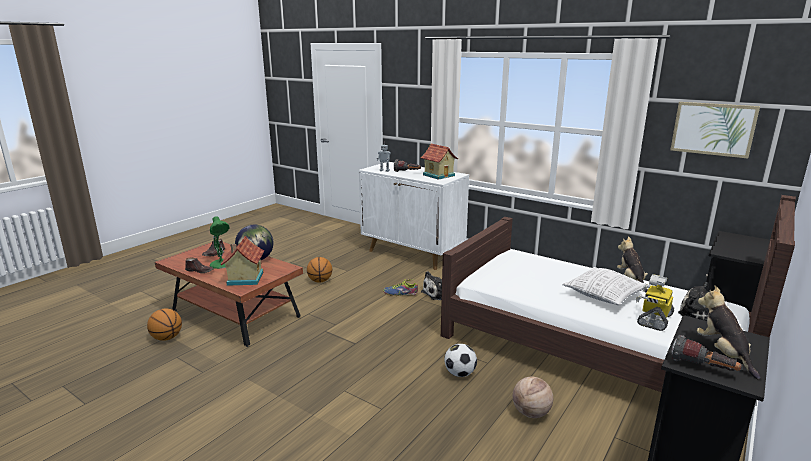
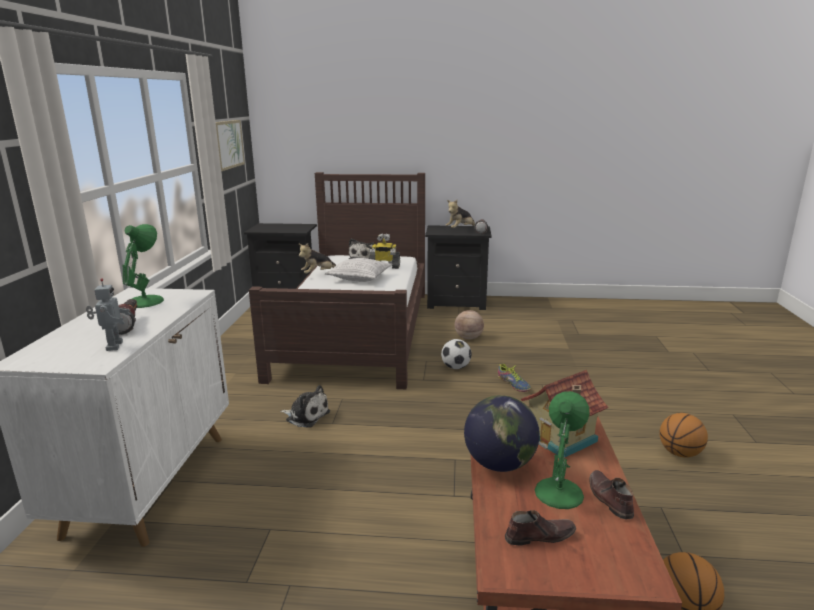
camera: 120 degrees left, 0 degrees up
(320, 281) = (338, 541): basketball -> basketball (679, 453)
(400, 293) = (326, 442): shoe -> shoe (513, 384)
(439, 175) = (146, 301): toy house -> green table lamp

